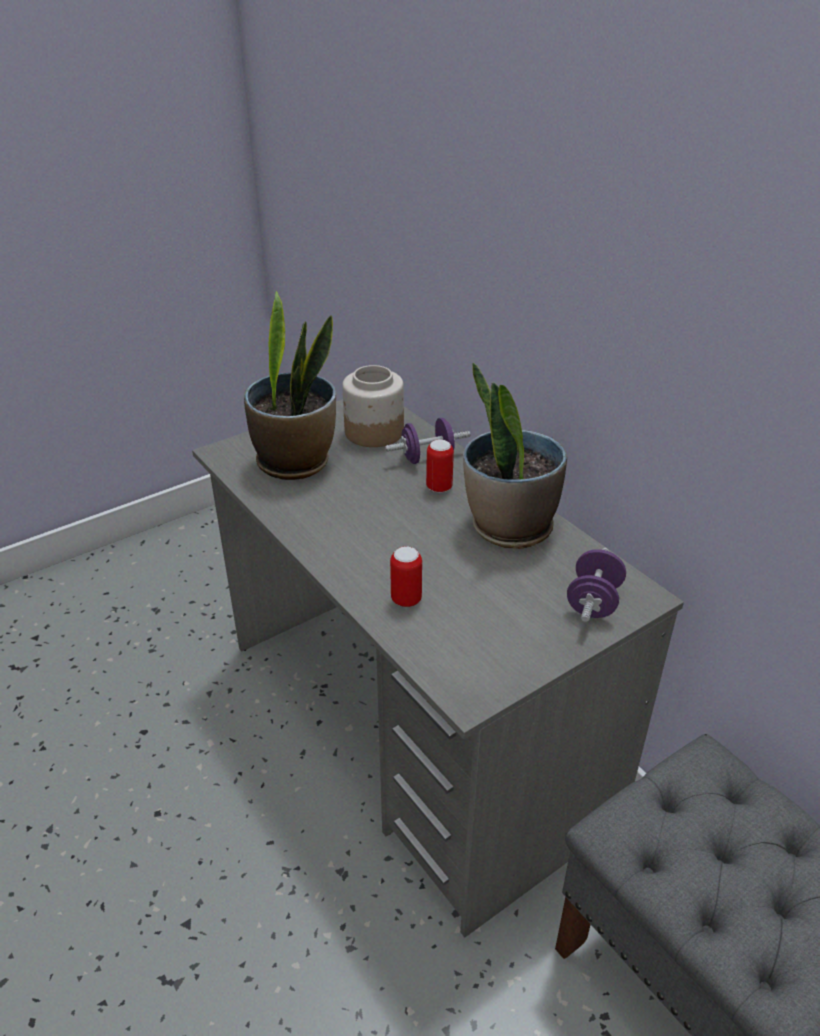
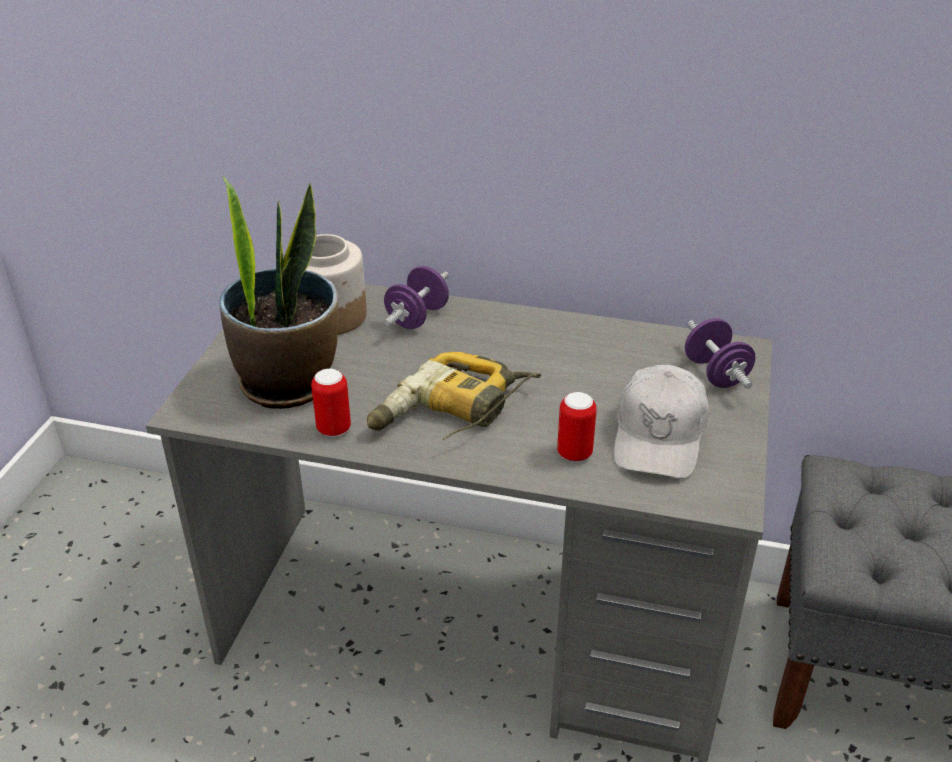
camera: 40 degrees left, 0 degrees up
(364, 530) = (452, 413): none -> power drill
(439, 487) = (466, 340): can -> can (334, 429)
(483, 622) = (659, 436): none -> white cap
(509, 527) = (573, 346): potted plant -> none

